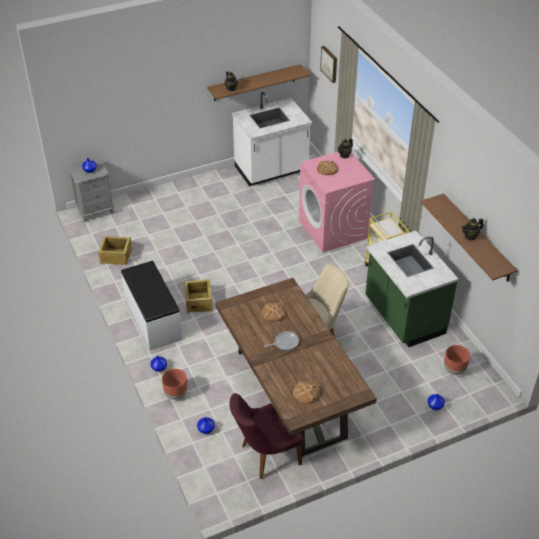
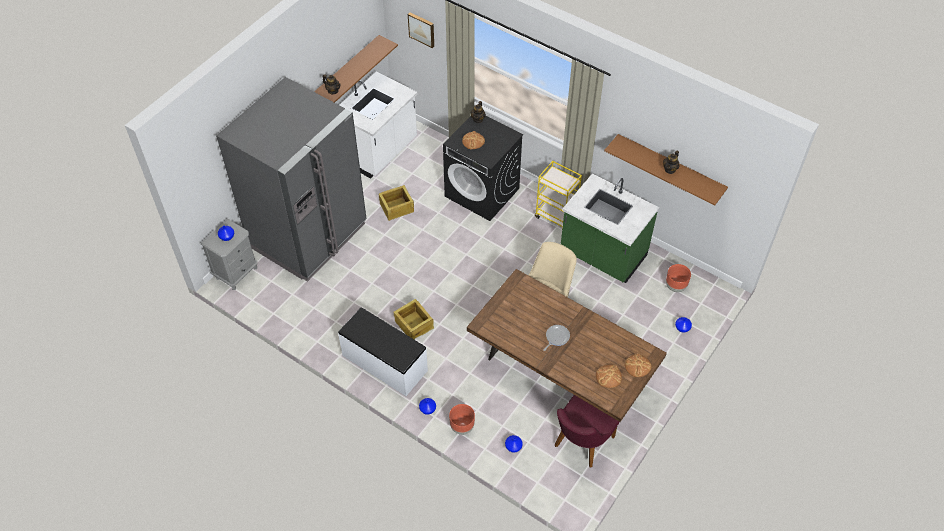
camera: 30 degrees left, 10 degrees up
(116, 256) = (296, 313): crate -> crate (396, 207)
(168, 206) = (308, 235): none -> grey fridge
(273, 313) = (525, 313): bread -> bread (637, 366)
(333, 229) = (482, 192): pink washing machine -> black washing machine

